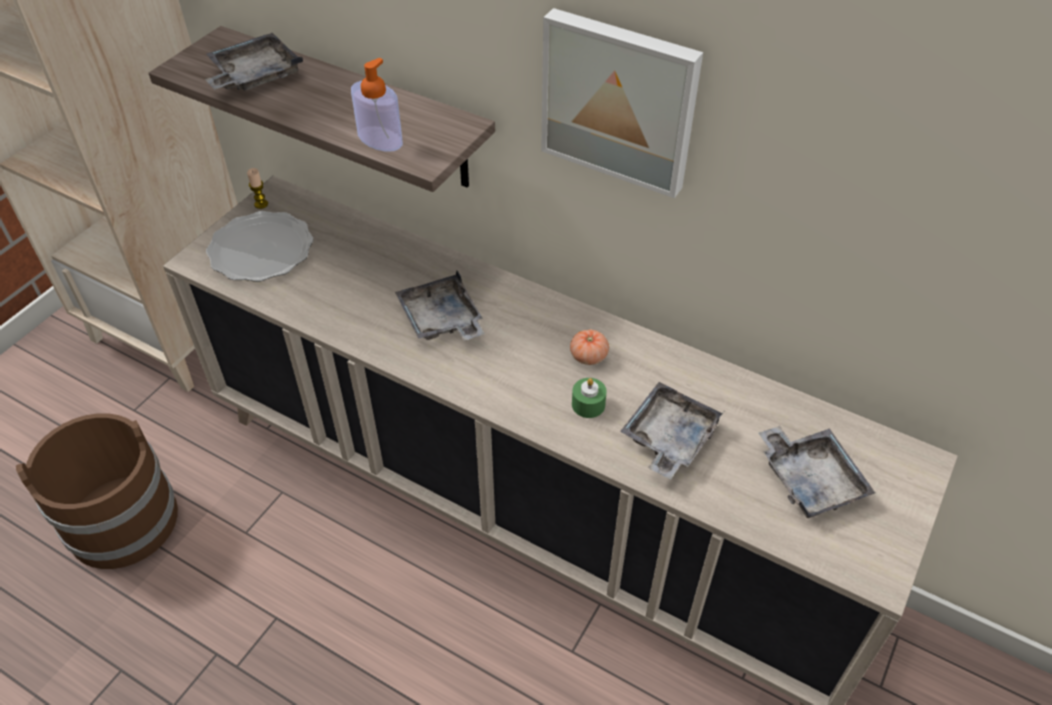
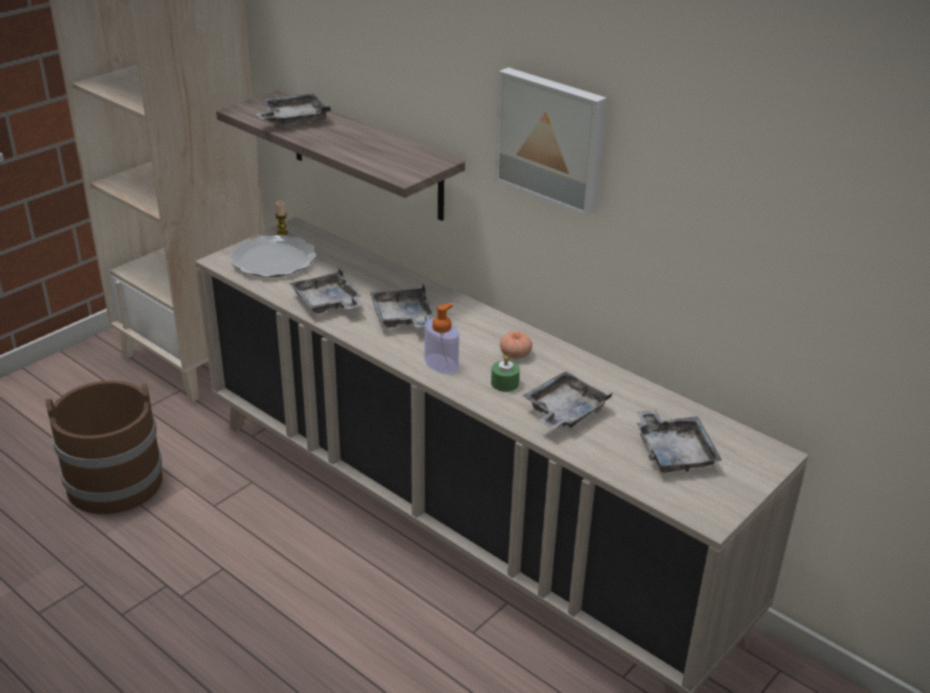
camera: 10 degrees right, 15 degrees down
(344, 310) = (327, 303): none -> grey tray
(380, 139) = (374, 162): soap dispenser -> soap dispenser (441, 364)

